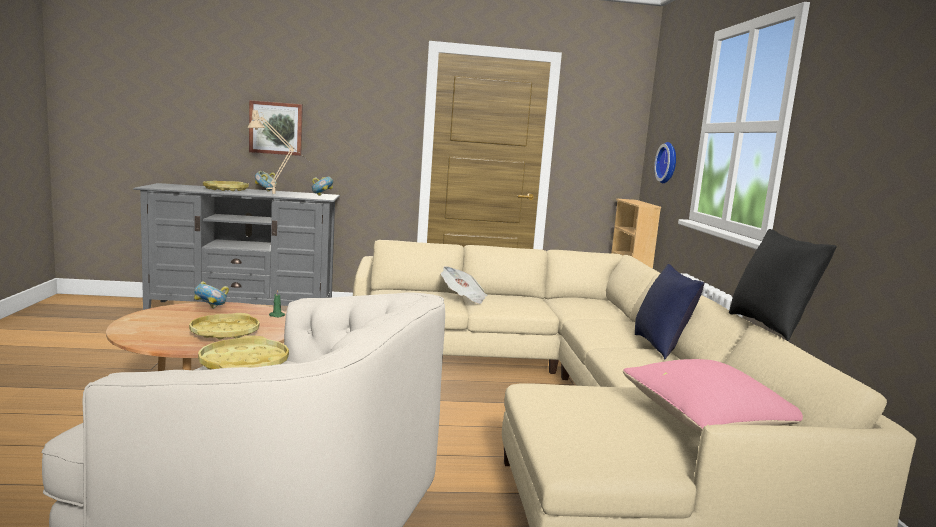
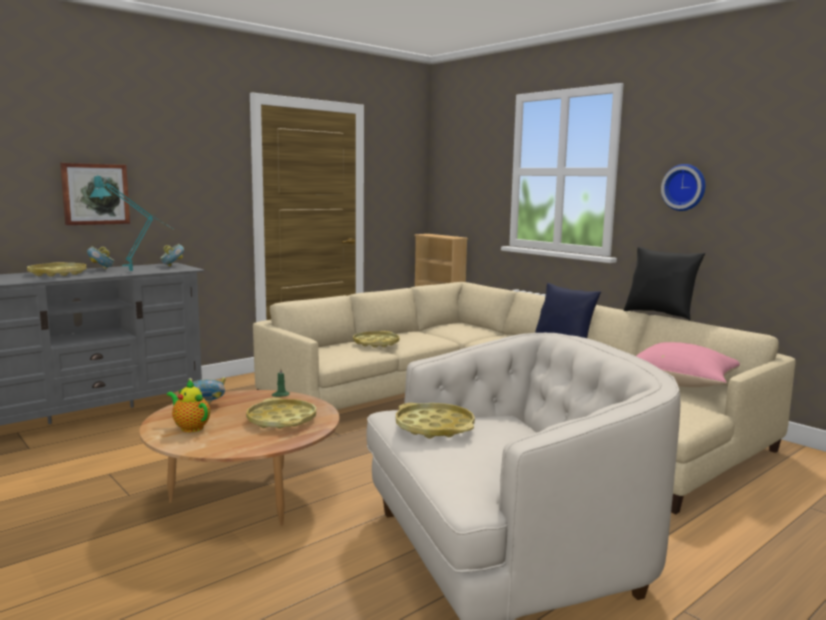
camera: 35 degrees left, 0 degrees up
(159, 319) = (190, 427): none -> teapot
(278, 195) = (136, 272): beige table lamp -> turquoise table lamp
(463, 298) = (376, 343): newspaper -> yellow tray
(668, 163) = (470, 200): wall clock -> wall clock (684, 187)

